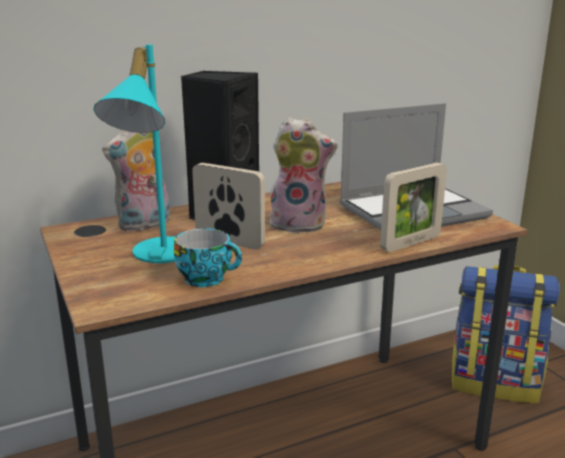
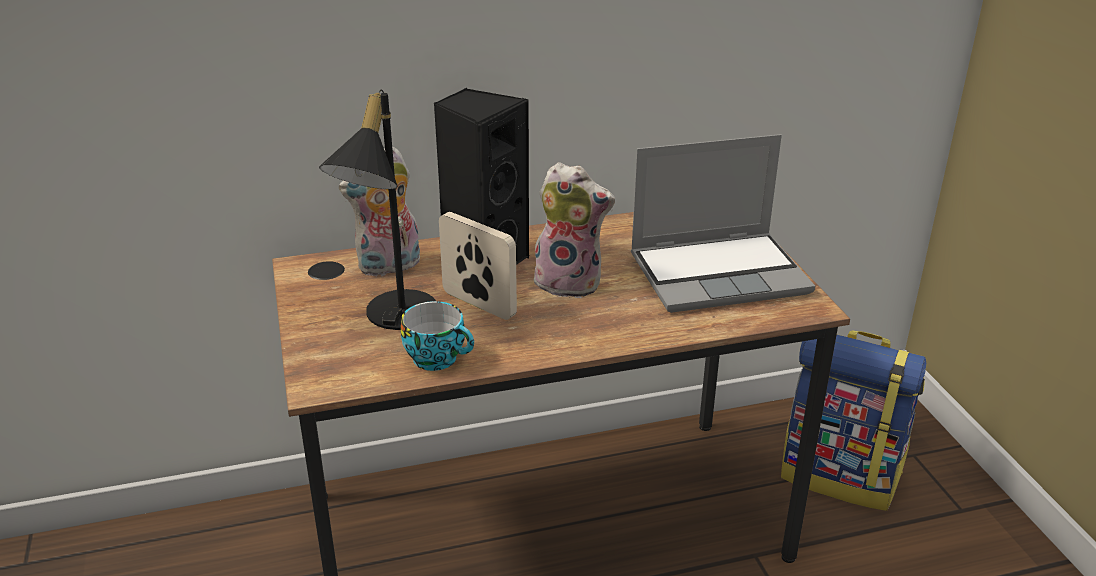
camera: 10 degrees right, 10 degrees up
(156, 255) = (391, 316): turquoise table lamp -> black table lamp
(410, 243) = (691, 327): picture frame -> none

